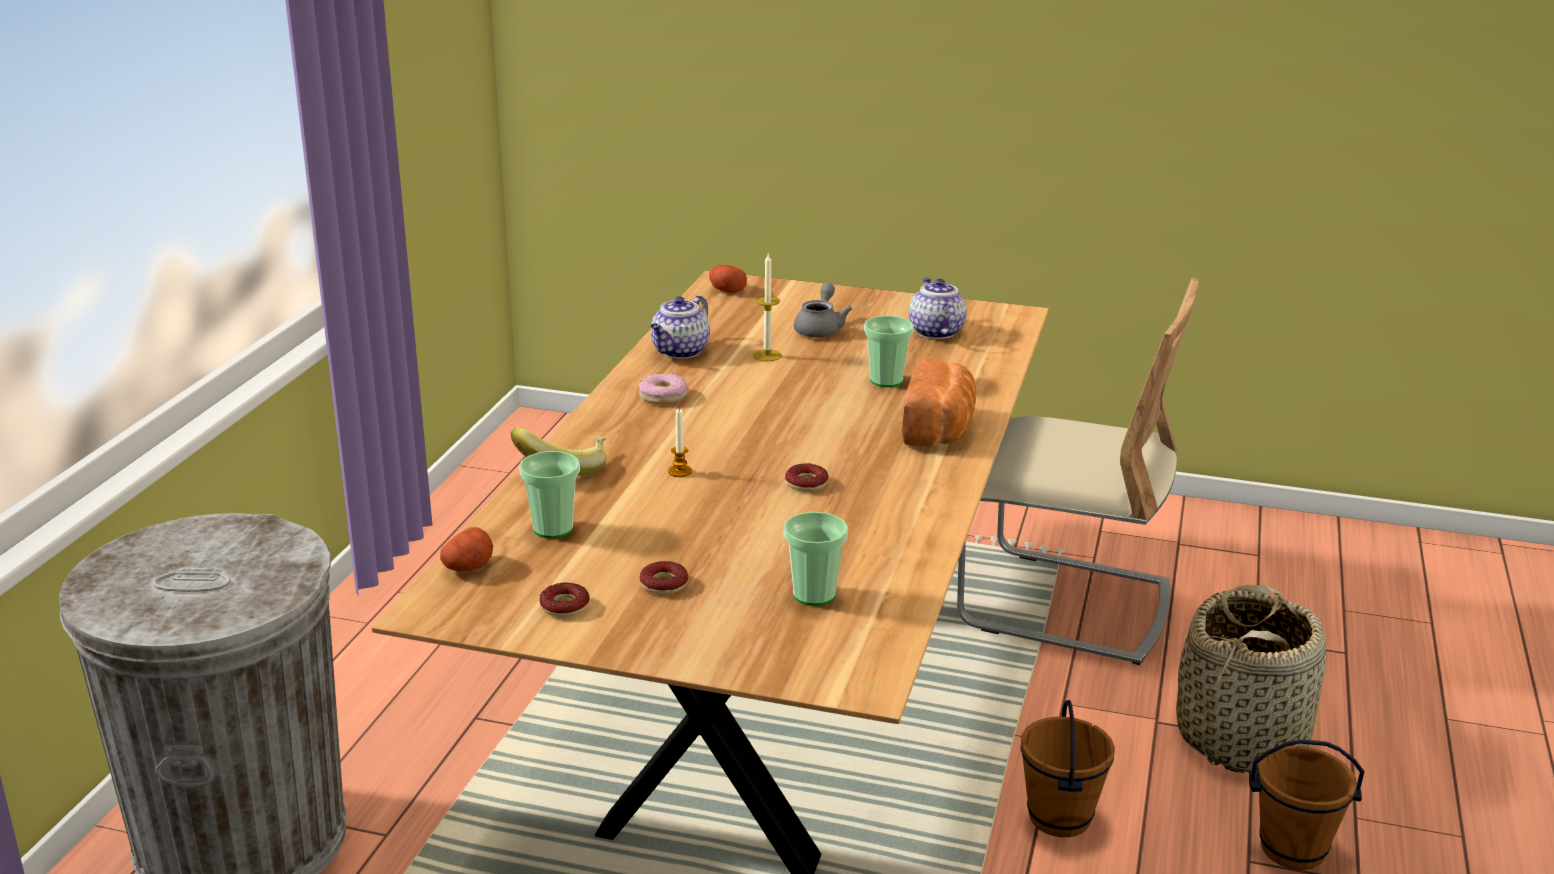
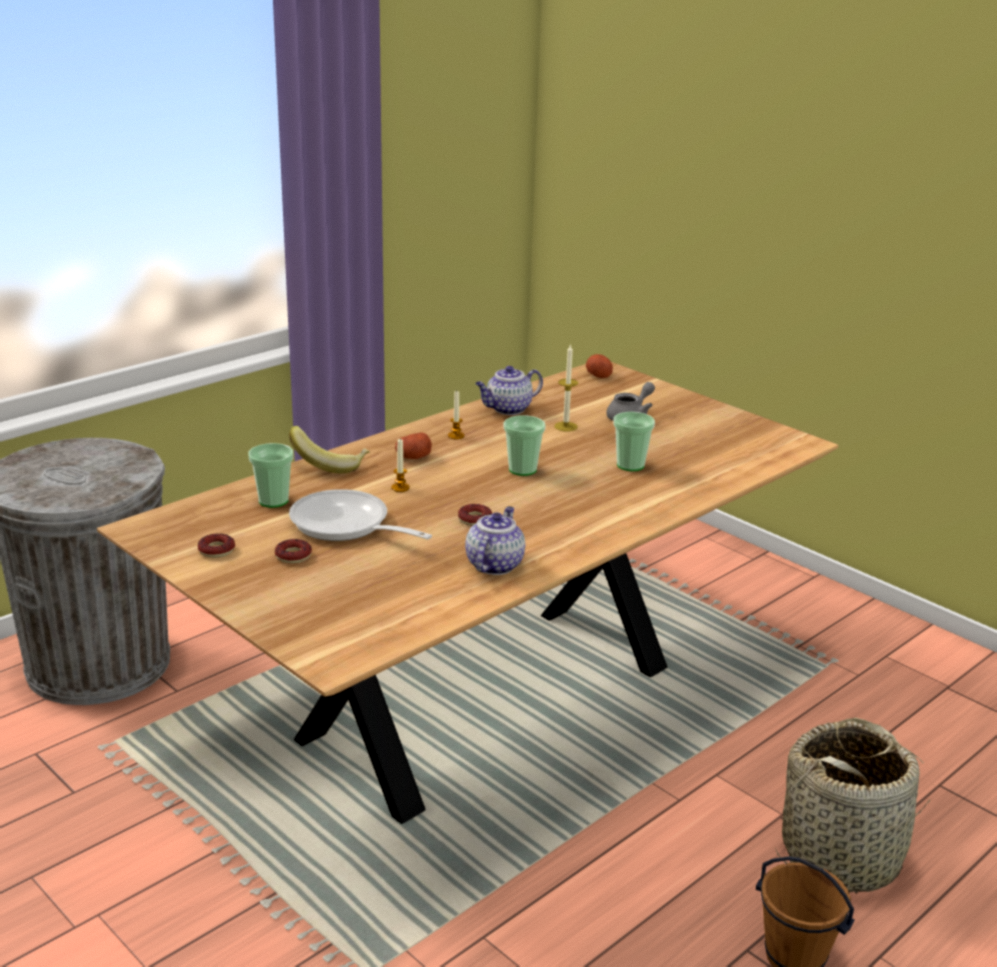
camera: 30 degrees right, 0 degrees up
(468, 567) = (194, 509): potato -> potato (413, 457)
(663, 396) = (456, 436): donut -> candle
(677, 531) = (346, 525): none -> frying pan
(814, 594) = (379, 594): cup -> cup (522, 469)
(935, 331) = (717, 440): teapot -> teapot (494, 564)
(940, 429) = (623, 510): bread -> none
(1061, 818) = (625, 856): brown bucket -> none
(1064, 605) = (793, 703): beige chair -> none

